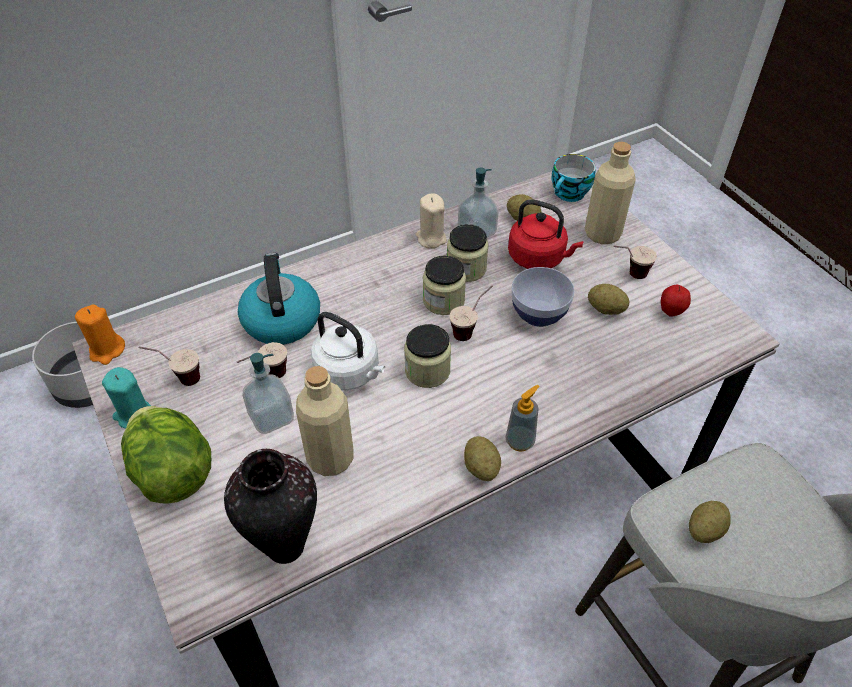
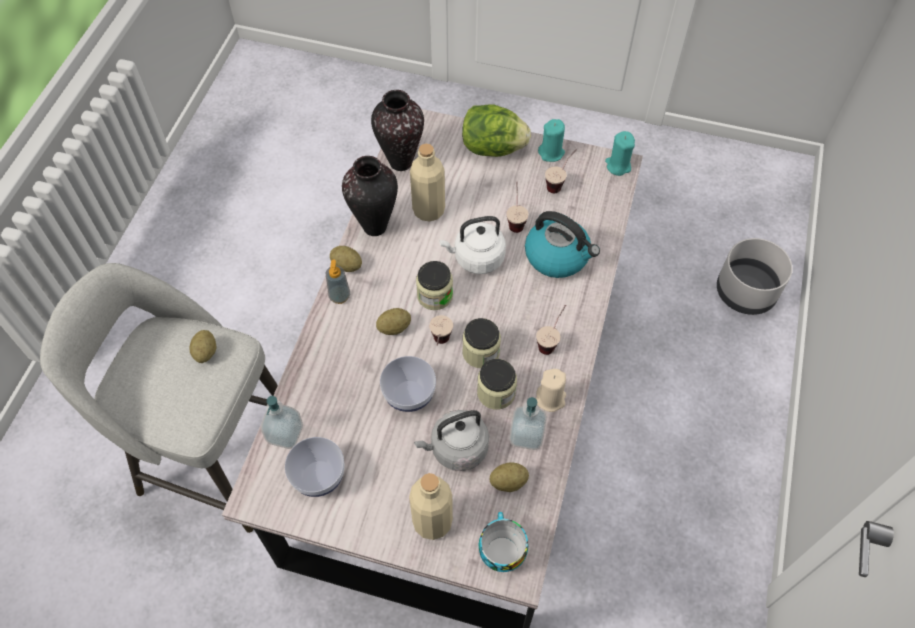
camera: 135 degrees right, 10 degrees up
(107, 350) = (618, 166): orange candle -> turquoise candle
(271, 417) = (484, 204): soap dispenser -> soap dispenser (285, 433)
(407, 487) = (374, 227): none -> vase
(539, 258) = (456, 449): red kettle -> grey kettle
(605, 309) = (367, 439): potato -> potato (394, 328)
(628, 275) = (377, 490): cup -> cup (551, 341)
(671, 312) = (319, 476): apple -> bowl

